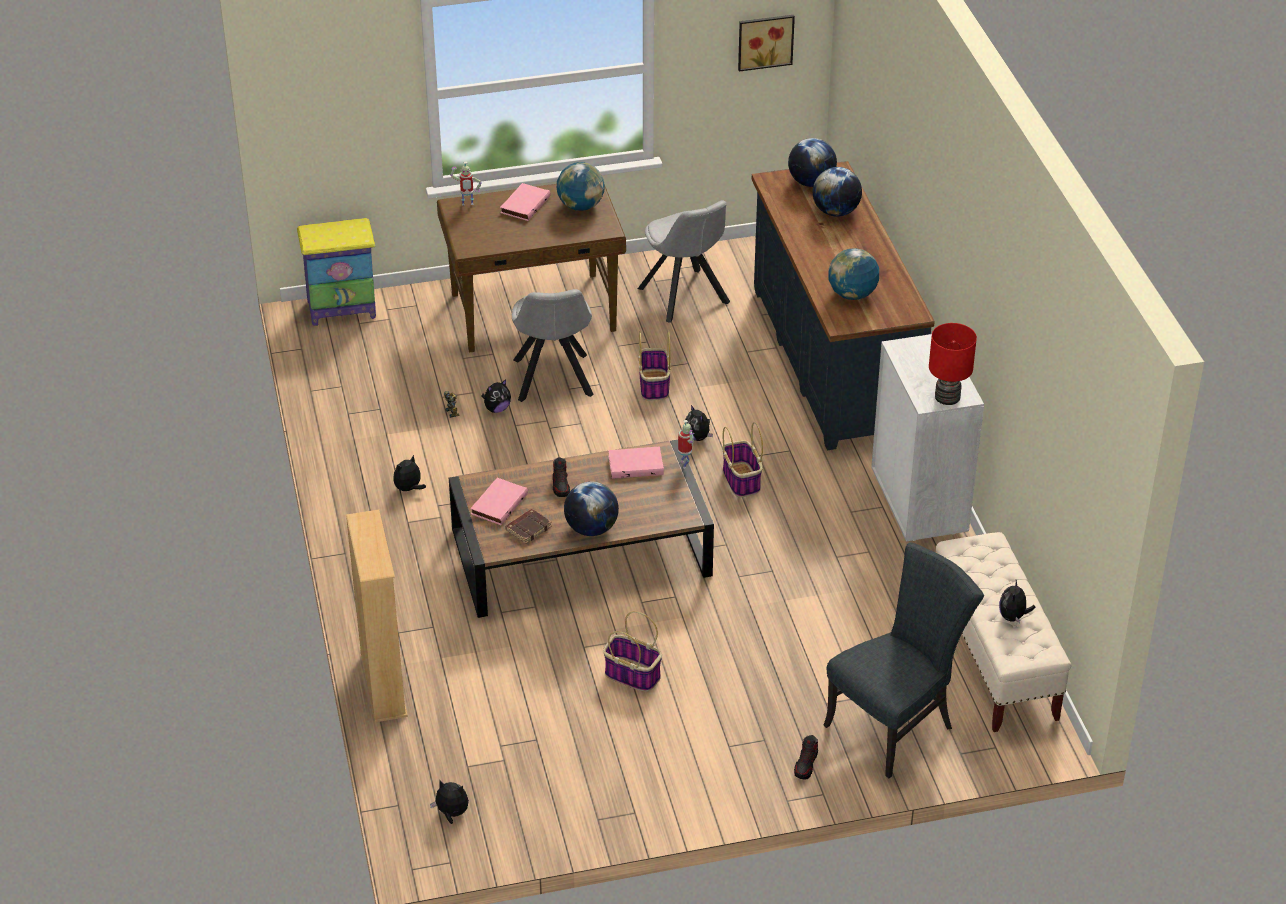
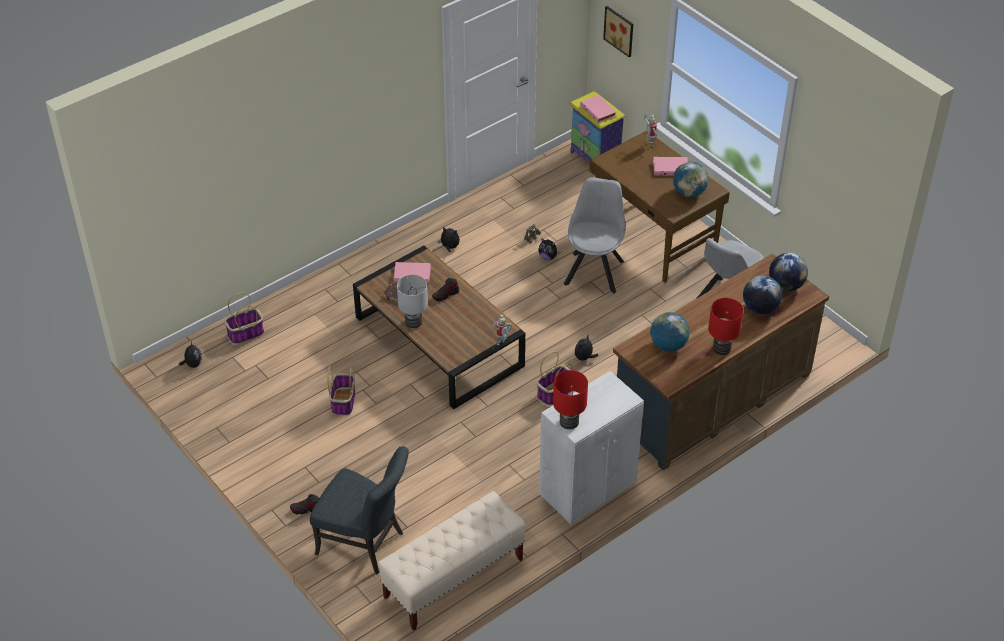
camera: 65 degrees right, 5 degrees up
(383, 685) = (279, 299): beige bookcase -> none
(553, 379) = (594, 271): grey chair -> grey chair turned 135 degrees clockwise
(591, 529) = (413, 322): globe -> grey table lamp
(636, 464) = (486, 321): pink book -> pink book (599, 110)
(654, 386) = (621, 320): basket -> basket (245, 334)
(765, 41) = (852, 182): picture -> picture (620, 30)
(882, 259) = (721, 348): none -> red table lamp
(1013, 617) = (436, 551): plush toy -> none

